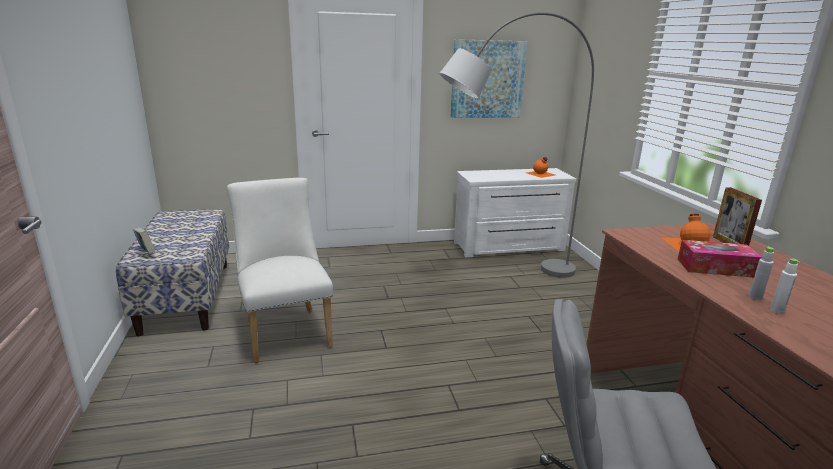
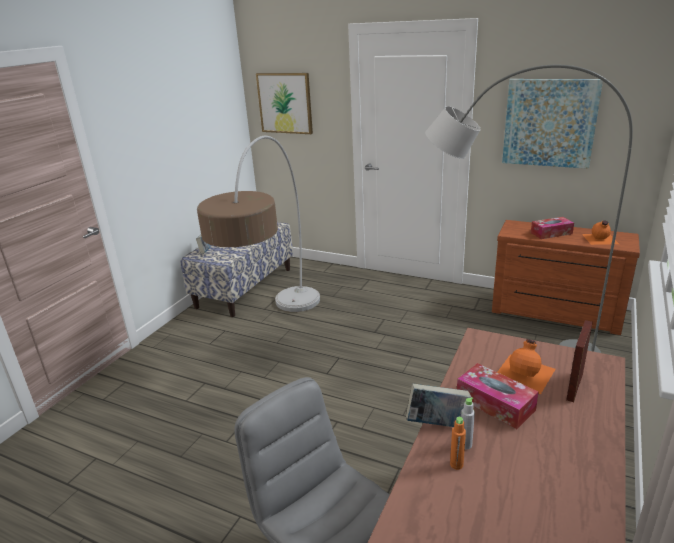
camera: 40 degrees right, 5 degrees up
(201, 63) = (285, 103): none -> picture
(286, 330) = (276, 334): white chair -> floor lamp
(504, 175) = (551, 233): none -> tissue box
(510, 247) = (555, 313): white dresser -> brown dresser
(715, 292) = (437, 424): none -> book
(777, 311) = (456, 464): white bottle -> orange bottle

